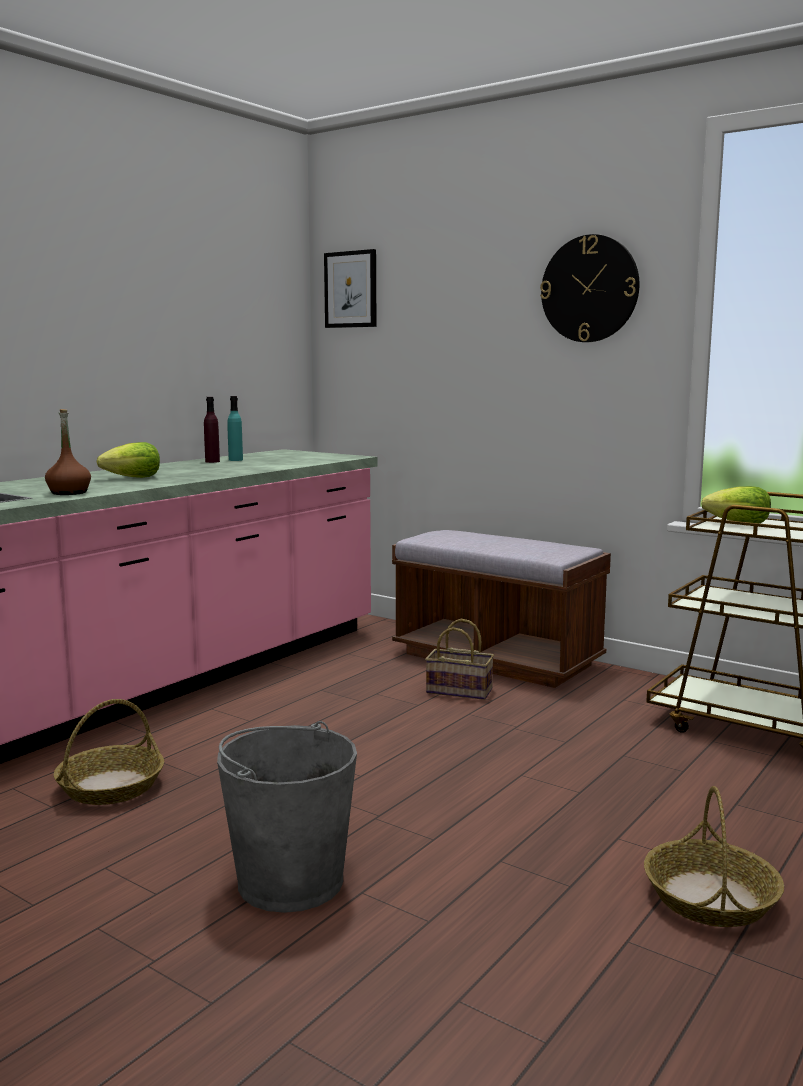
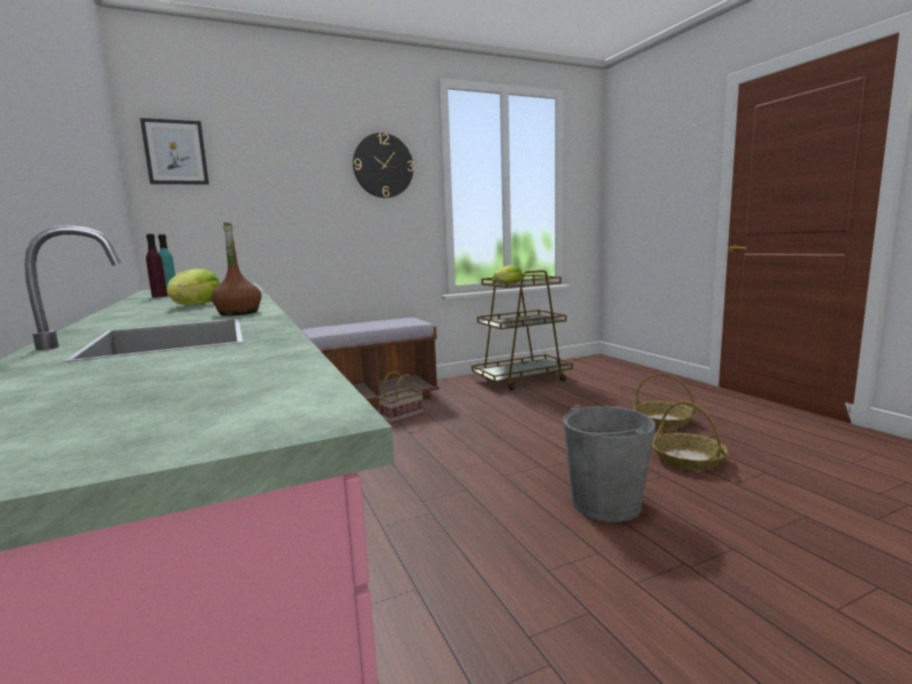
camera: 60 degrees left, 0 degrees up
(110, 787) = (409, 553): basket -> basket (688, 459)

